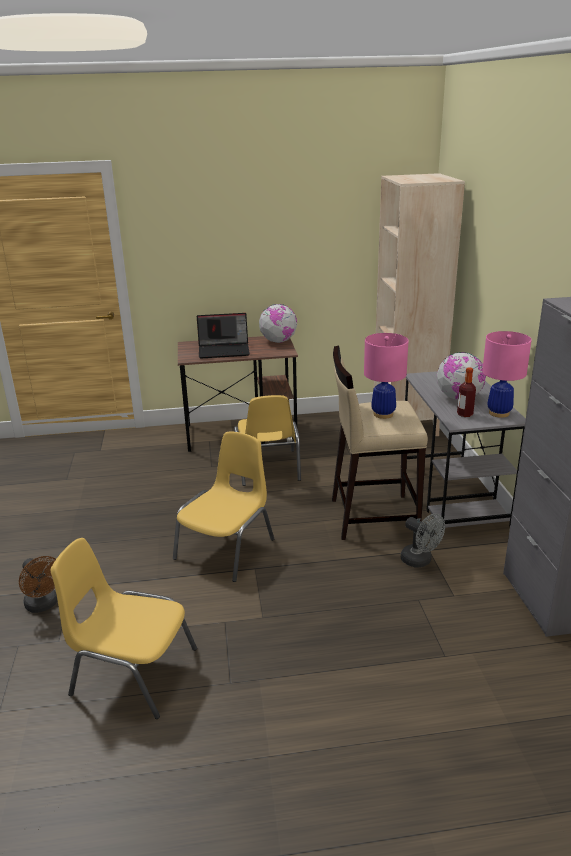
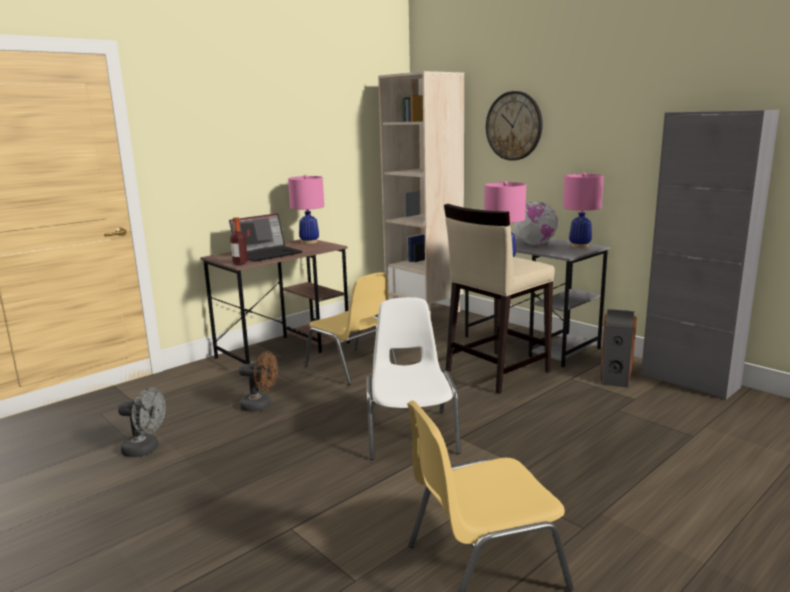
camera: 35 degrees left, 10 degrees down
(44, 605) = (282, 557): brown fan -> brown fan (261, 406)
(227, 549) = (411, 433): yellow chair -> white chair
(278, 341) = (309, 242): globe -> pink table lamp
(420, 561) = (577, 387): grey fan -> grey fan (146, 449)
(464, 414) = (560, 250): bottle -> bottle (240, 263)
(476, 564) = (615, 376): none -> speaker
(489, 255) = (514, 126): none -> wall clock

